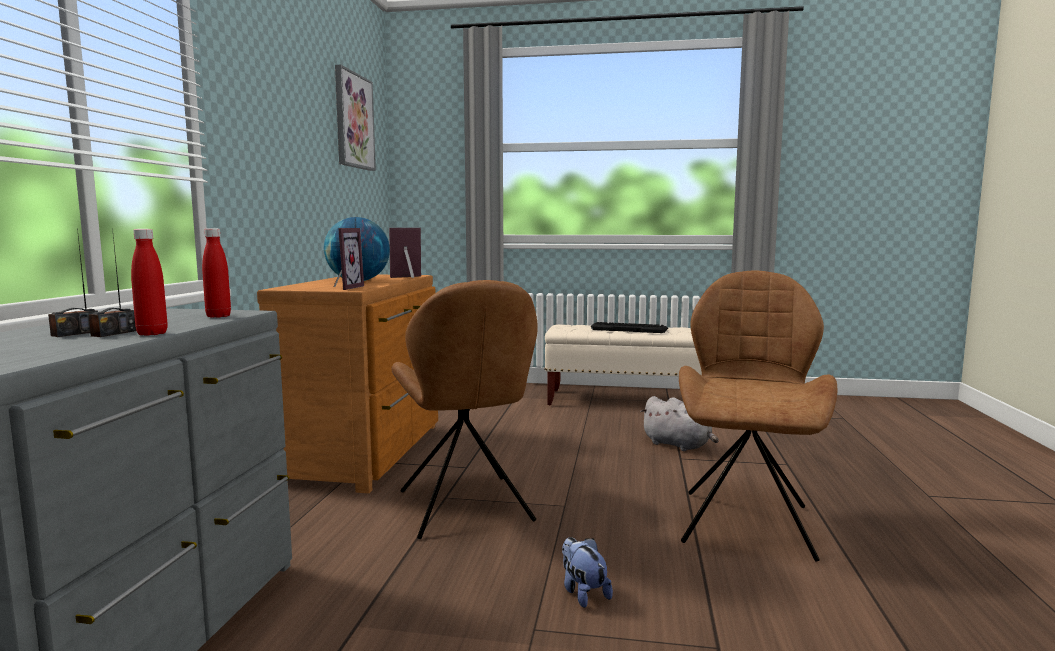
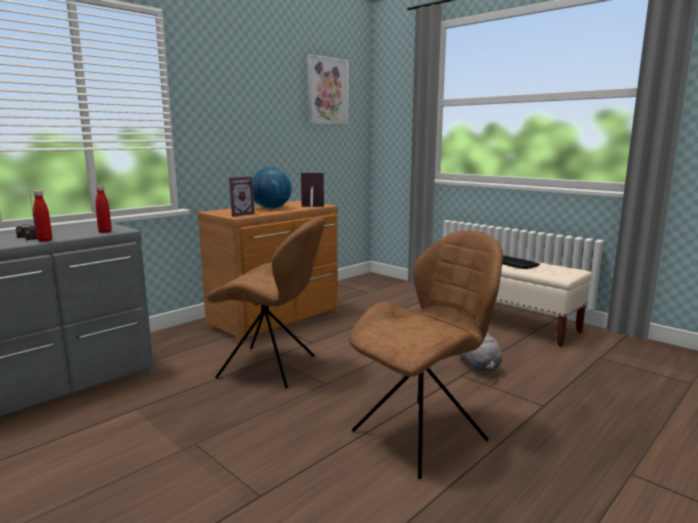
camera: 35 degrees right, 5 degrees up
(466, 508) = (271, 367): brown chair -> brown chair turned 90 degrees counterclockwise
(583, 593) = (247, 436): plush toy -> none

